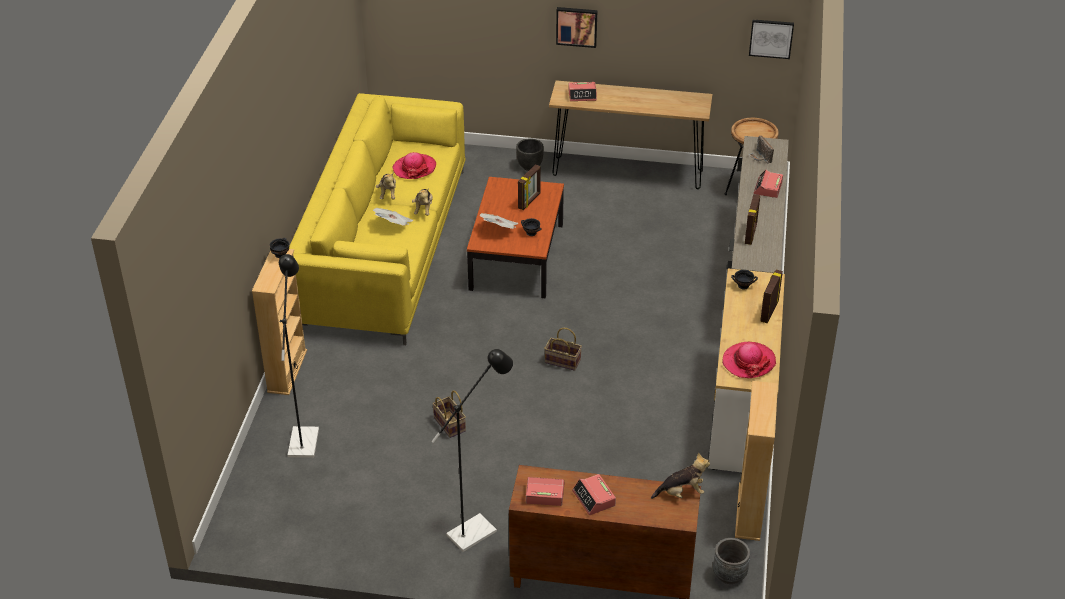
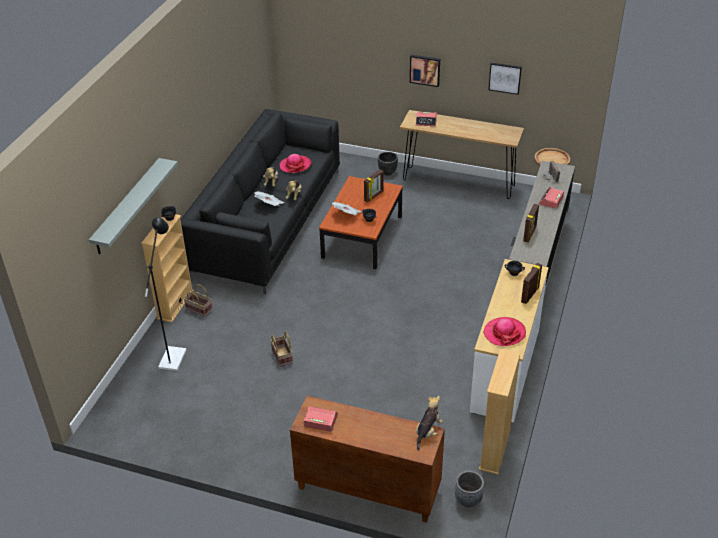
camera: 10 degrees right, 0 degrees up
(237, 244) = (127, 206): none -> grey shelf
(384, 247) = (268, 221): yellow sofa -> black sofa
(478, 529) = (283, 439): black floor lamp -> none
(561, 361) = (376, 317): basket -> basket (198, 309)
(594, 498) = (358, 429): alarm clock -> none
(681, 493) = (428, 432): plush toy -> plush toy turned 60 degrees counterclockwise
(771, 38) = (569, 88): picture -> picture (505, 78)

